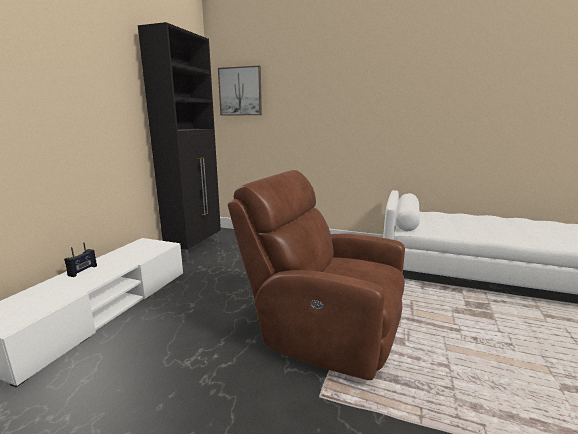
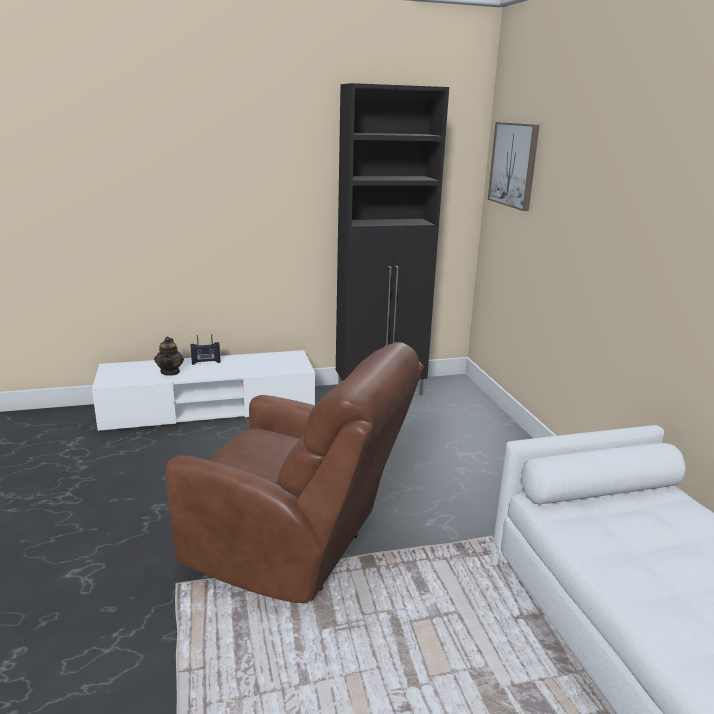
camera: 55 degrees right, 5 degrees up
(65, 289) = (170, 372): none -> teapot
(323, 330) = (296, 549): brown armchair -> brown armchair turned 120 degrees clockwise

